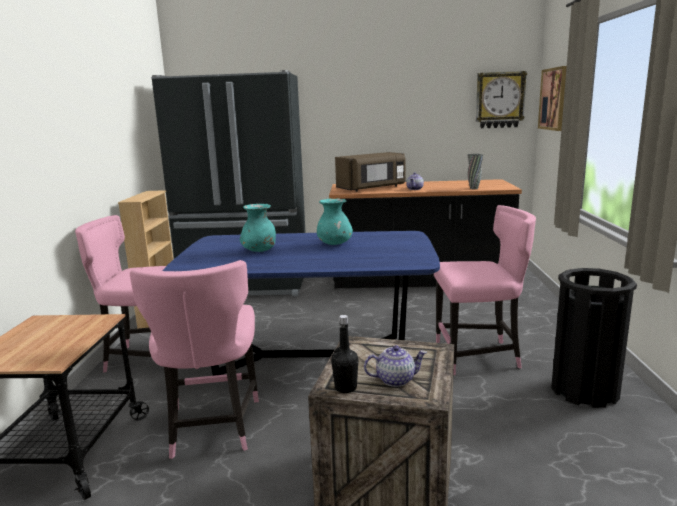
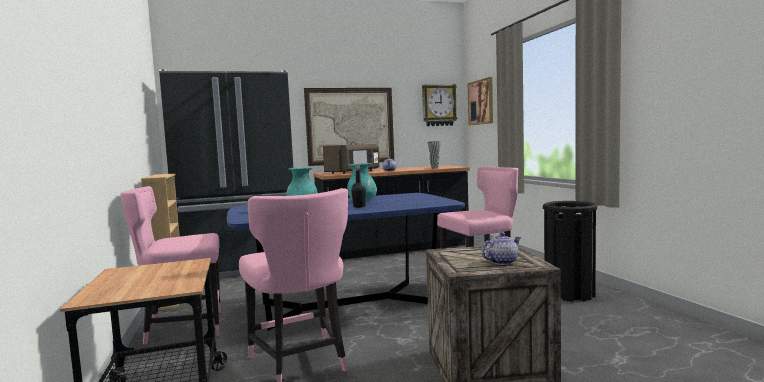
camera: 20 degrees left, 10 degrees down
(345, 388) = (472, 270): black bottle -> black bottle (359, 207)
(379, 128) = (350, 126): none -> picture

